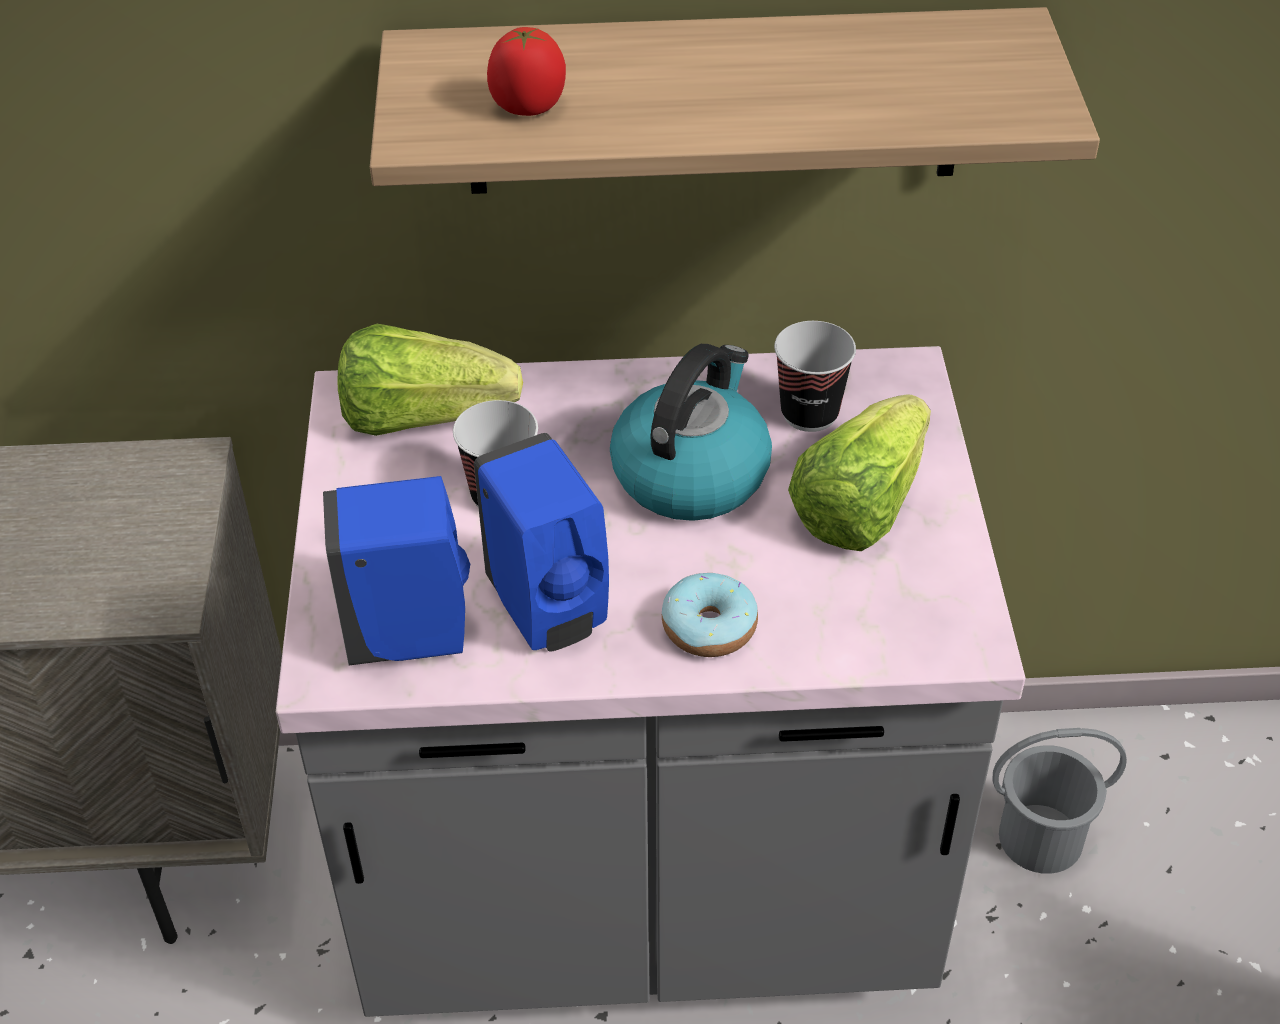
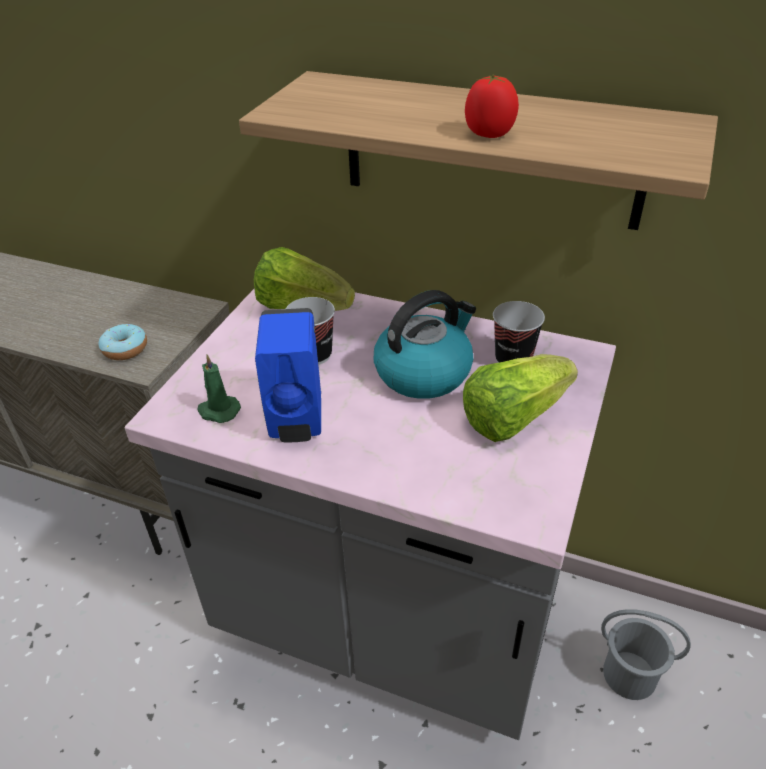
camera: 25 degrees right, 5 degrees down
(413, 636) = (218, 411): blue soap dispenser -> green candle
(528, 107) = (348, 110): tomato -> tomato (489, 134)
(709, 627) = (379, 457): donut -> donut (125, 349)

